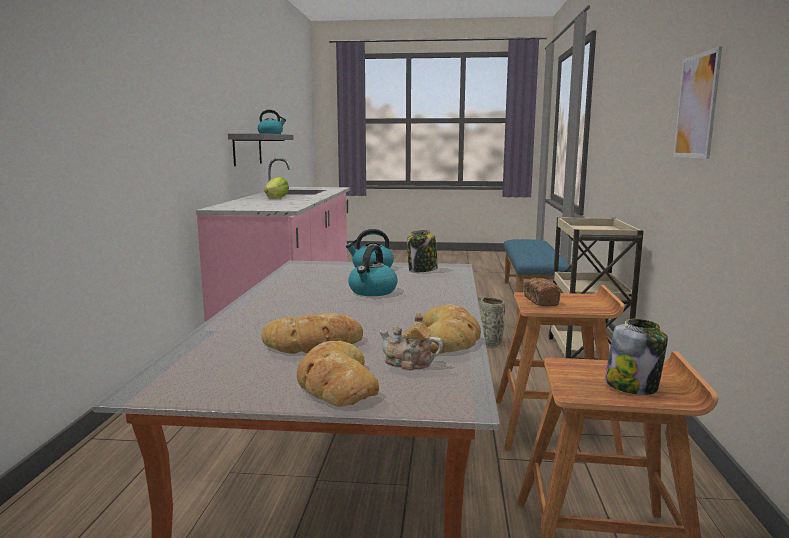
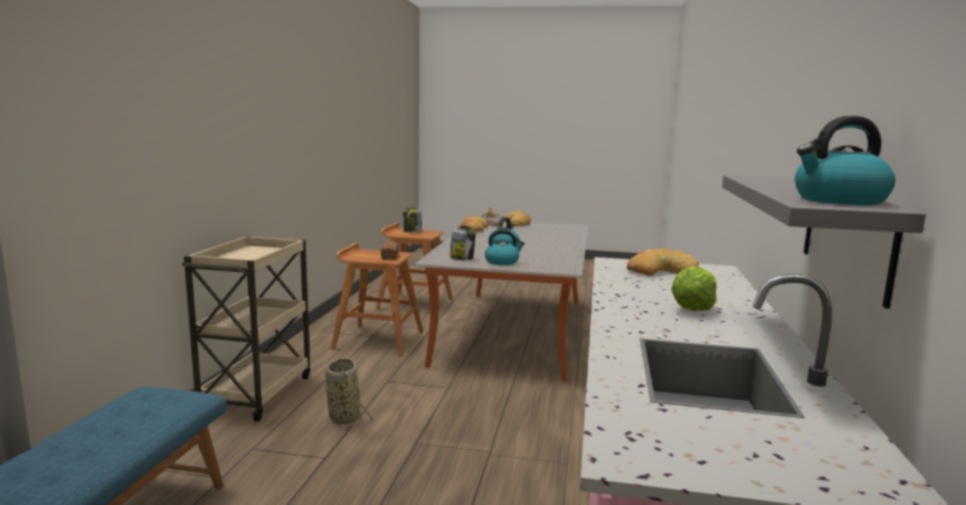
camera: 175 degrees left, 0 degrees up
(313, 344) = (529, 230): bread -> bread (660, 271)
(696, 106) = (269, 123): picture -> none

